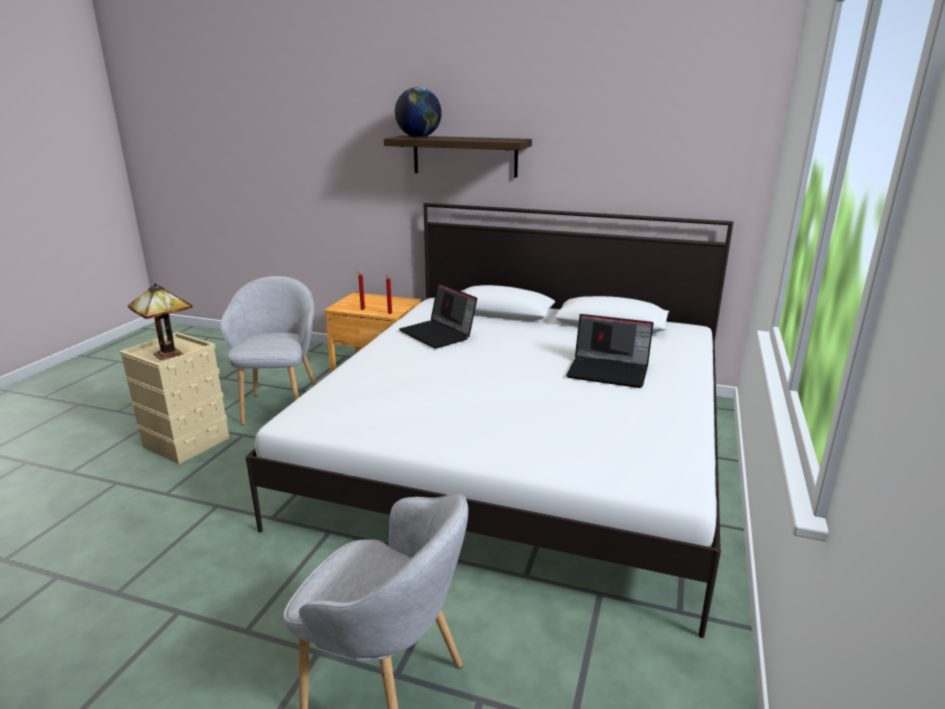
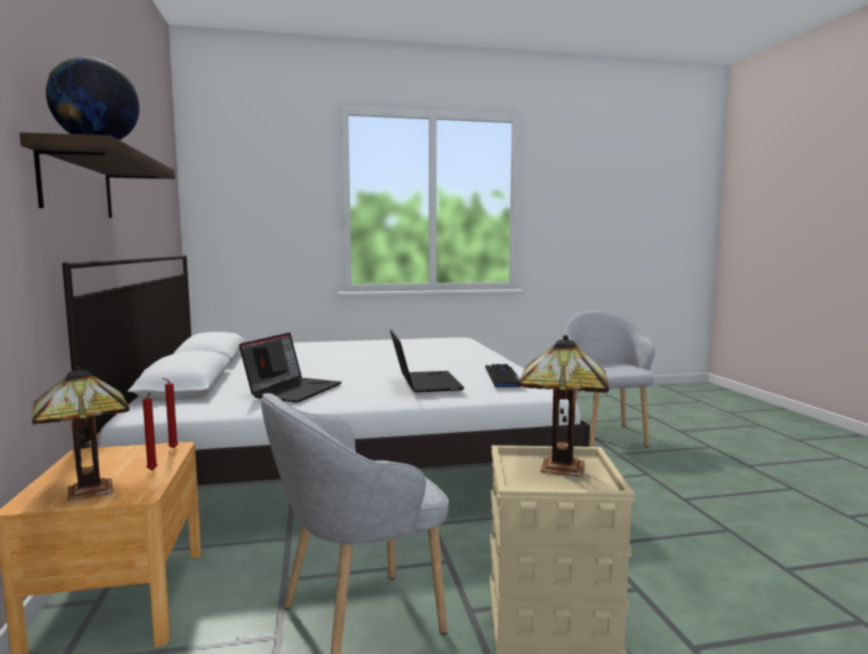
camera: 120 degrees left, 15 degrees down
(354, 301) = (86, 492): none -> table lamp
(356, 411) = (503, 377): none -> keyboard
(609, 371) = (333, 350): laptop -> laptop (424, 383)

